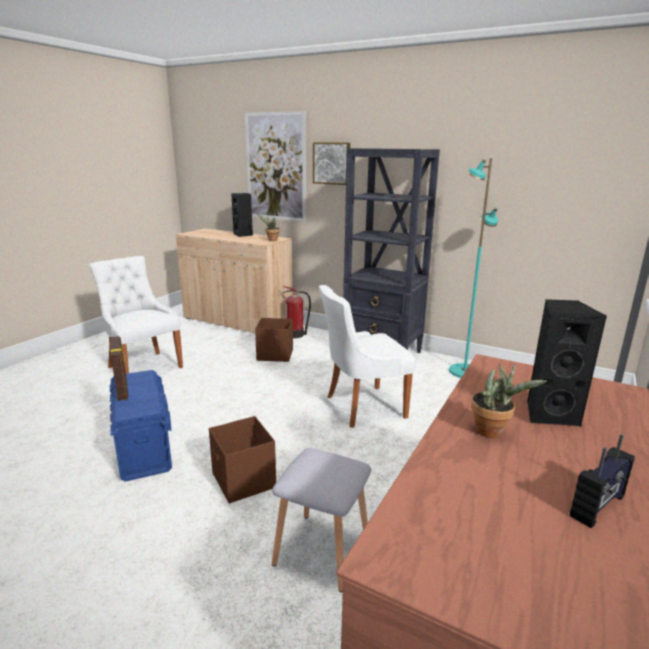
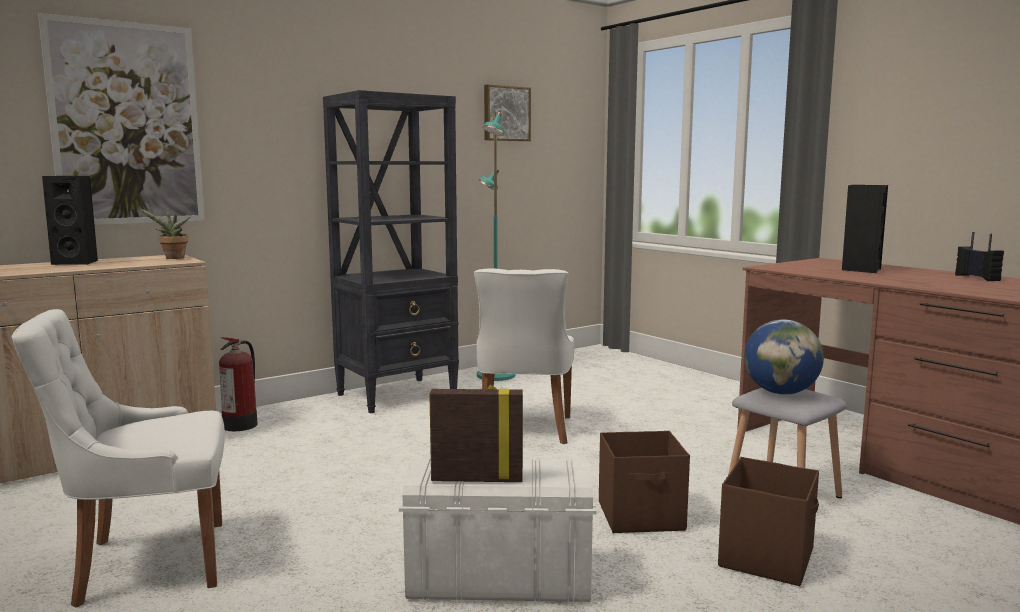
camera: 65 degrees left, 10 degrees down
(144, 448) = (498, 580): blue storage box -> white storage box
(275, 355) = (296, 448): brown storage box -> brown storage box (767, 557)
(320, 465) = (780, 392): none -> globe
(332, 163) = (250, 118): picture -> picture (506, 113)
(493, 432) = (890, 278): potted plant -> none

